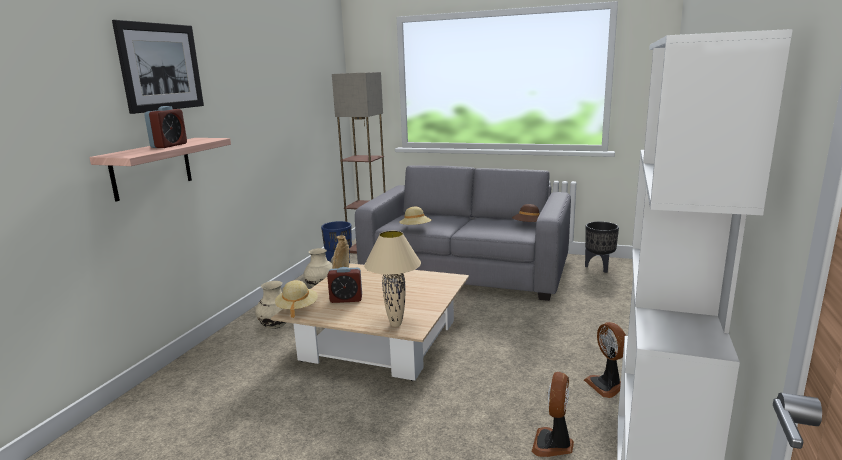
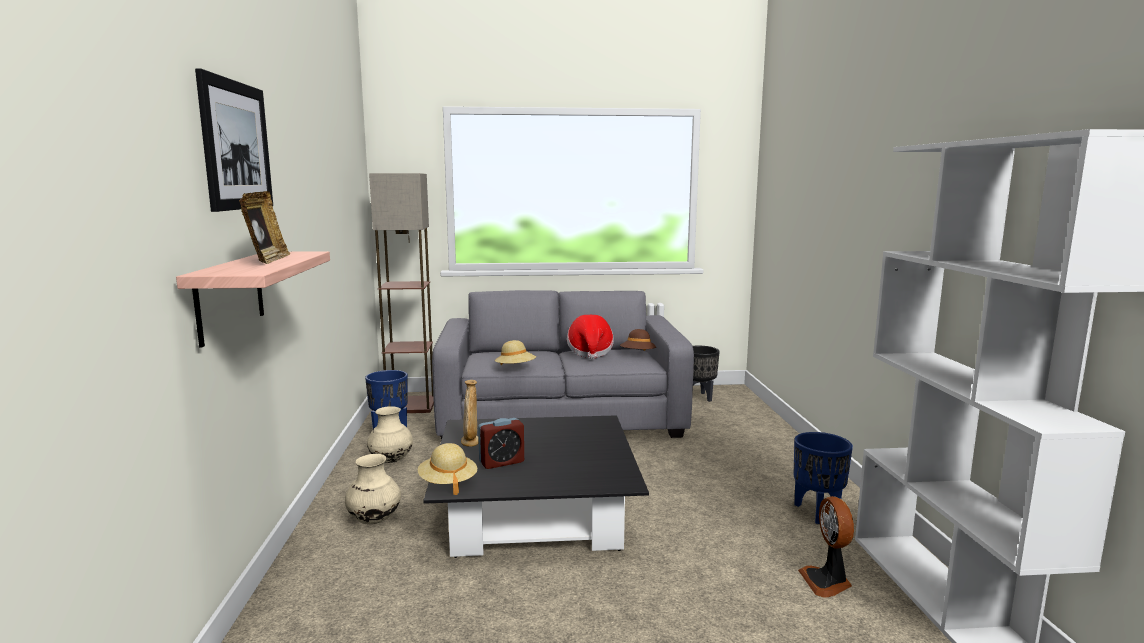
camera: 25 degrees left, 5 degrees down
(169, 145) = (267, 260): alarm clock -> picture frame
(381, 340) = (536, 511): beige coffee table -> black coffee table
(395, 324) = (598, 481): beige table lamp -> none
(488, 220) = (590, 352): none -> hat
(606, 385) = (817, 512): fan -> blue planter

